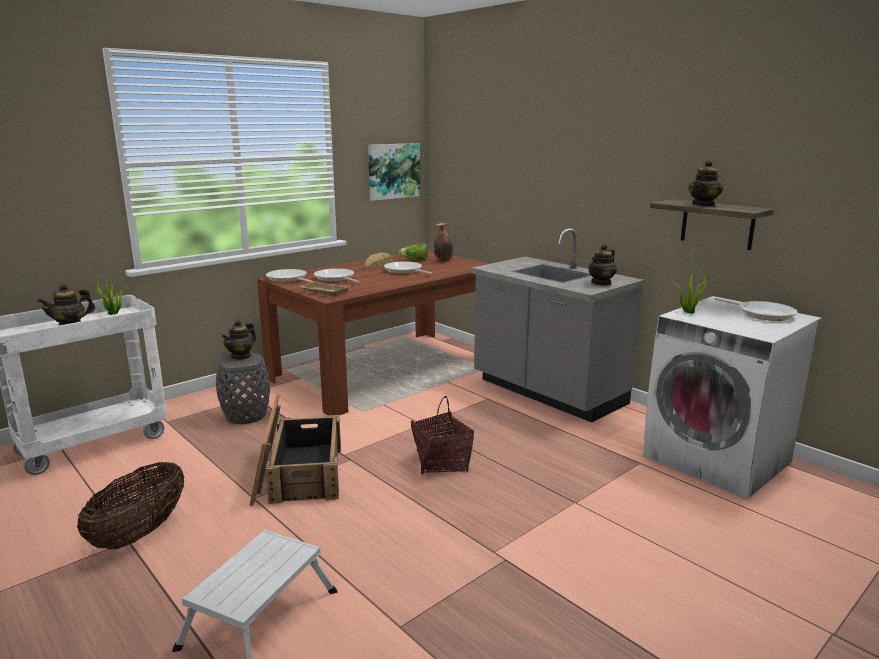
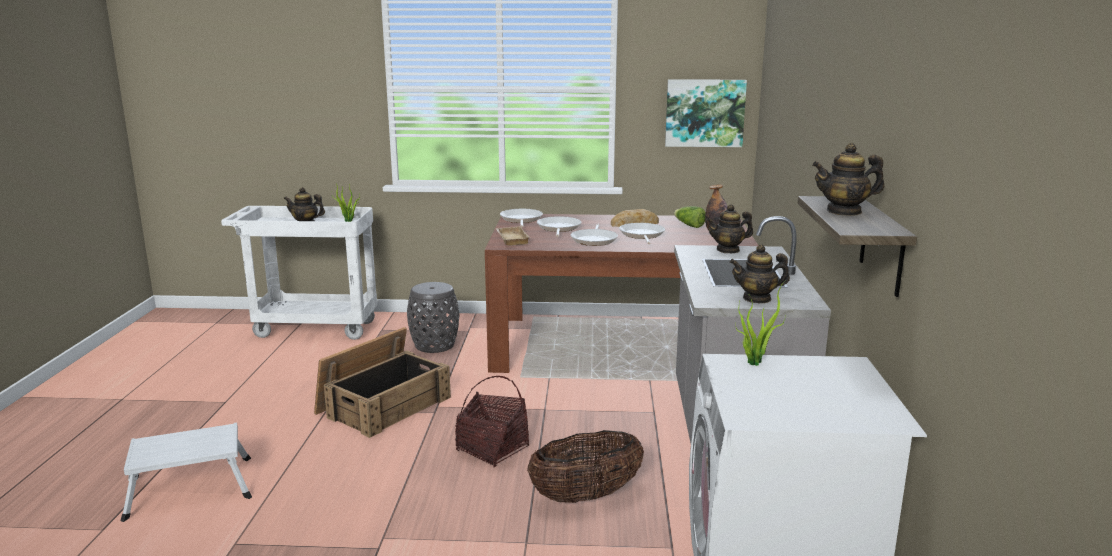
camera: 45 degrees right, 0 degrees up
(140, 533) = (237, 400): basket -> basket (586, 496)
(241, 356) = (436, 286): teapot -> teapot (728, 250)
(762, 314) = (847, 398): frying pan -> frying pan (594, 240)

